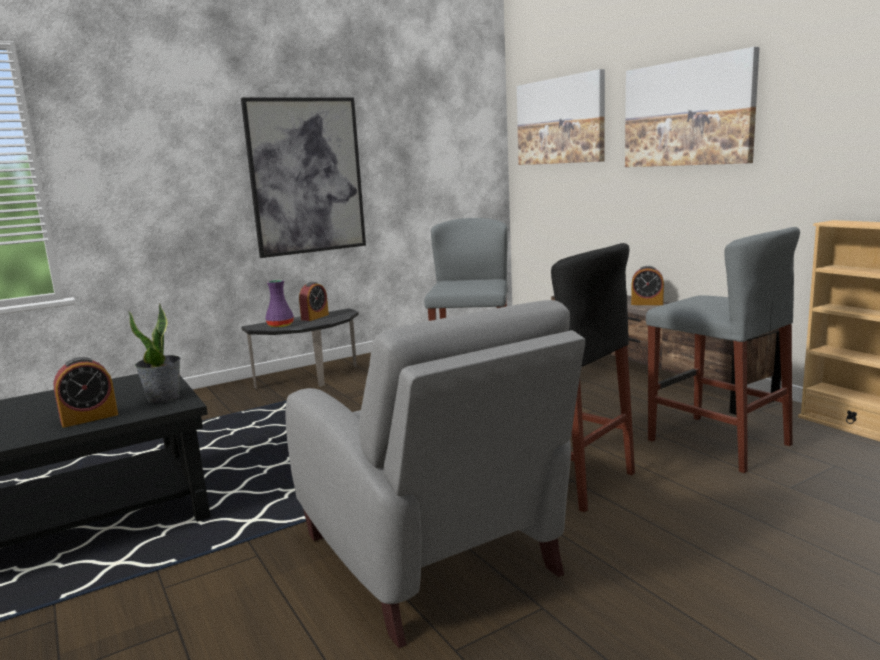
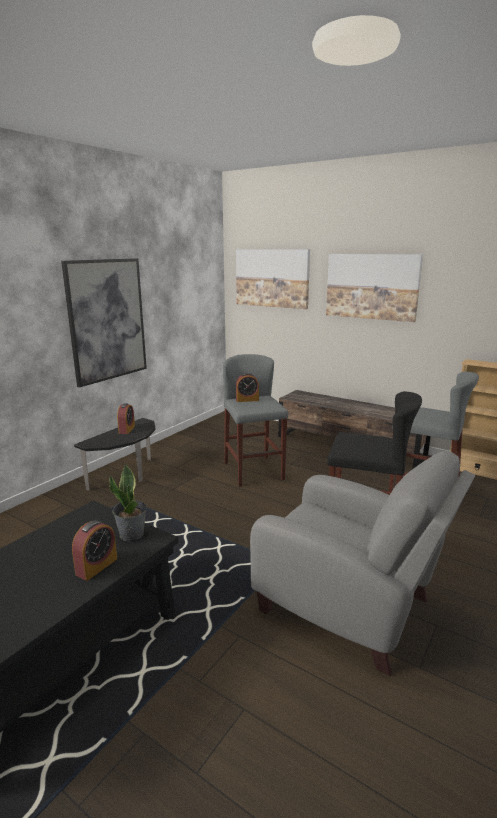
camera: 25 degrees left, 5 degrees up
(281, 325) = (109, 440): purple vase -> none
(647, 303) = (344, 402): alarm clock -> alarm clock (247, 400)

